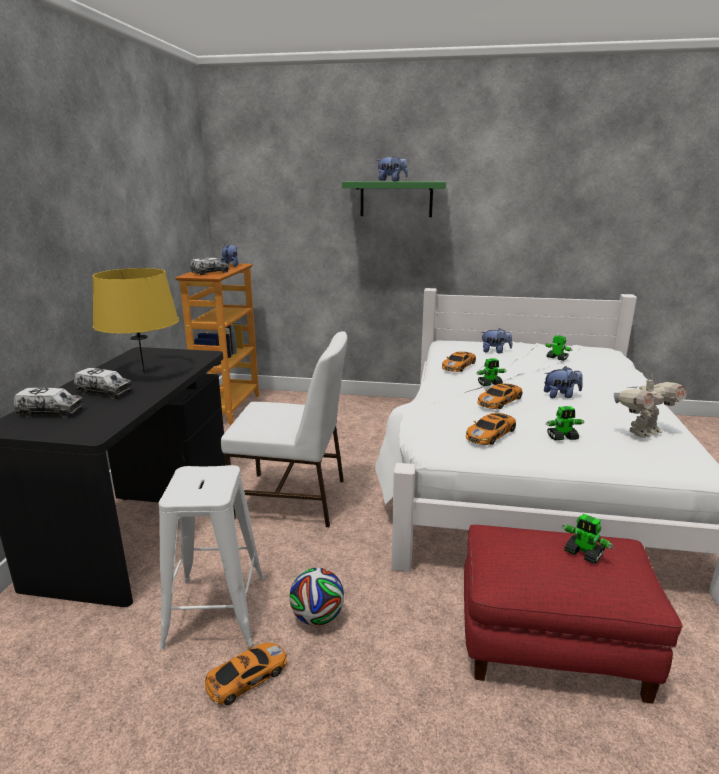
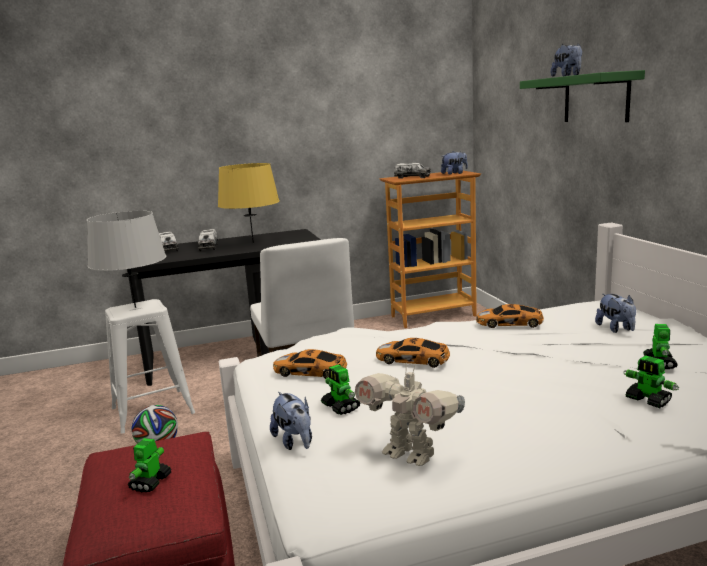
camera: 65 degrees right, 5 degrees down
(196, 483) = (135, 307): none -> grey table lamp
(246, 678) = (92, 442): toy car -> none
(490, 384) = (465, 346): toy robot -> toy robot (648, 400)
(561, 396) = (485, 387): plush toy -> plush toy (295, 442)

